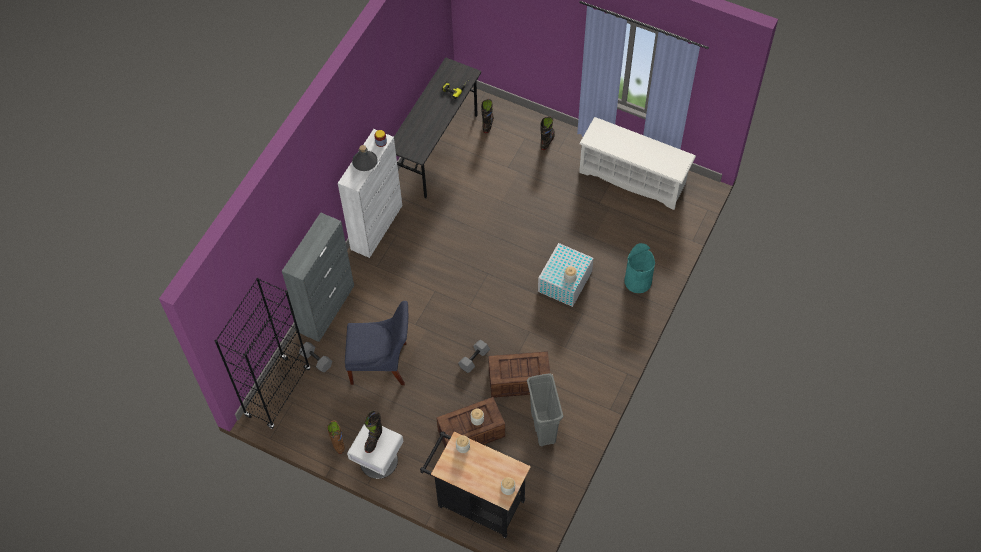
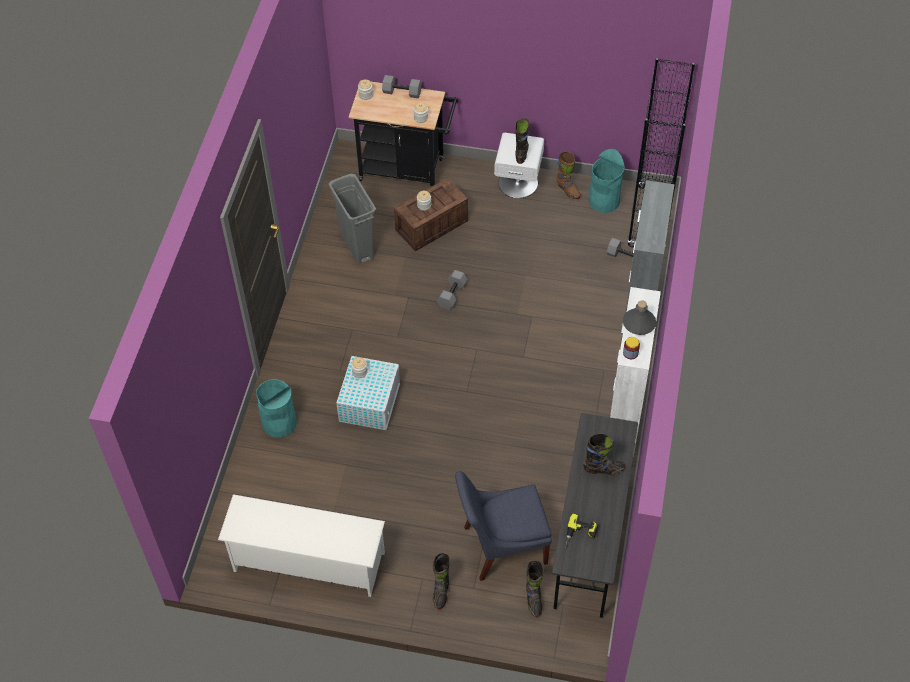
camera: 165 degrees right, 5 degrees down
(310, 421) = (604, 201): none -> turquoise trash can
(382, 364) = (552, 268): blue chair -> blue chair (501, 545)
(422, 124) = (603, 469): none -> black boot
(471, 483) = (402, 92): none -> grey dumbbell
(518, 381) = (396, 283): crate -> none

